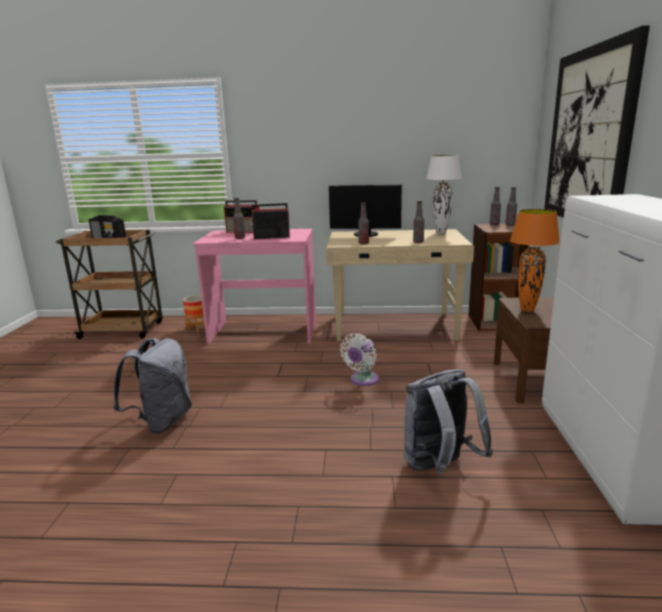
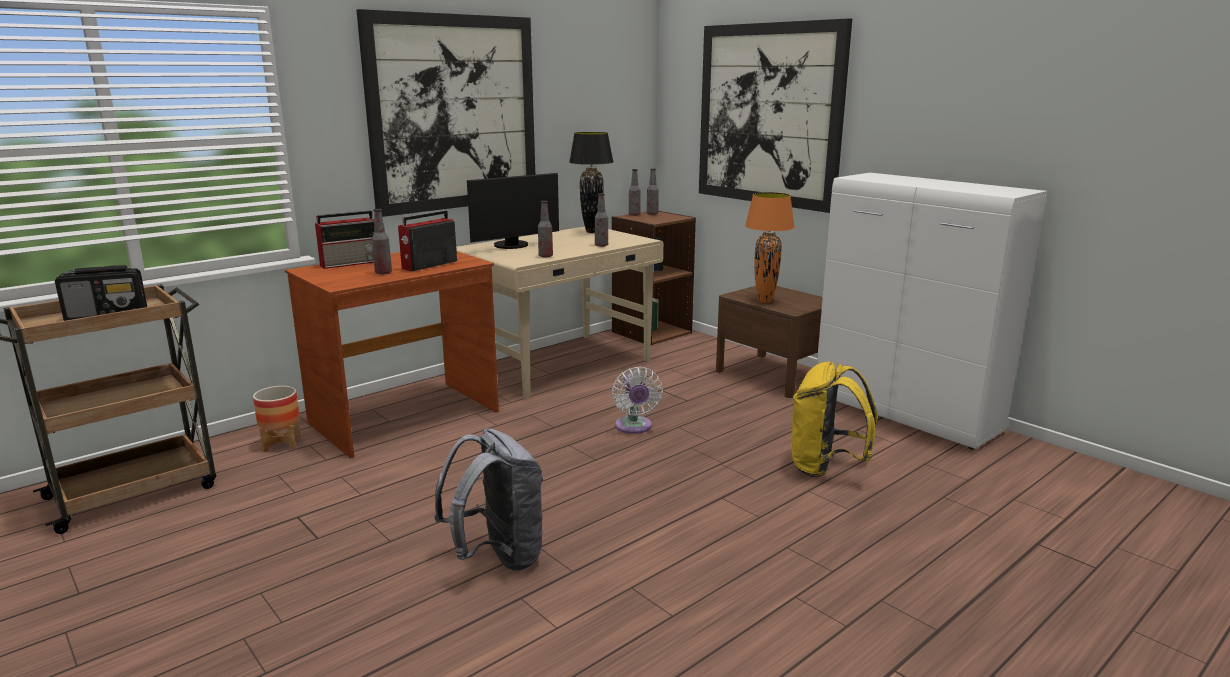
camera: 45 degrees left, 0 degrees up
(263, 332) = (405, 418): pink desk -> brown desk
(339, 140) = (454, 113): none -> picture
(439, 467) = (825, 468): grey backpack -> yellow backpack
(441, 233) = (591, 231): white table lamp -> black table lamp

